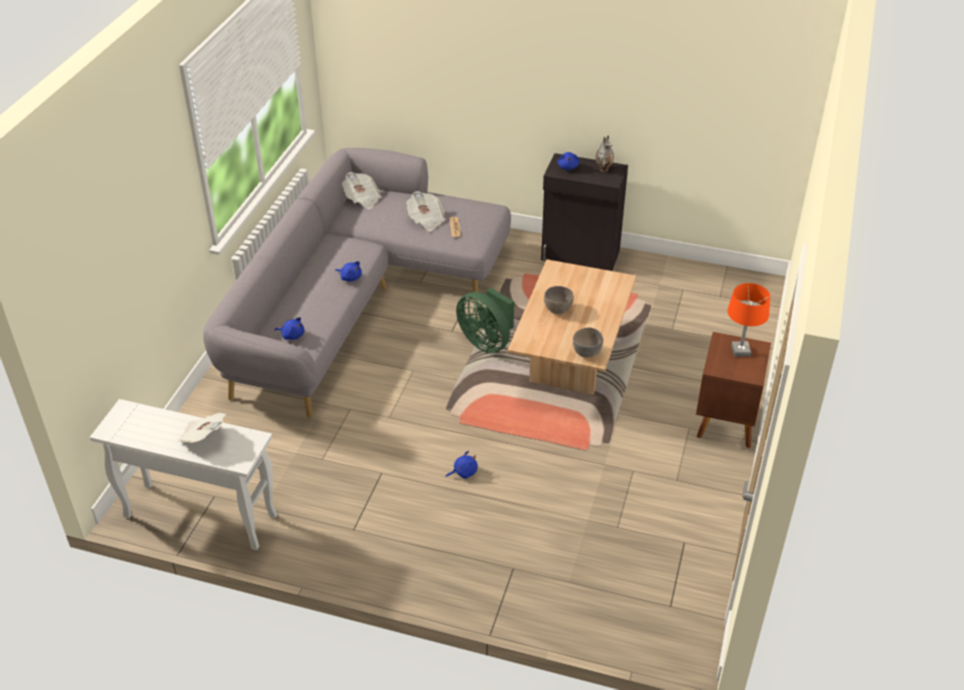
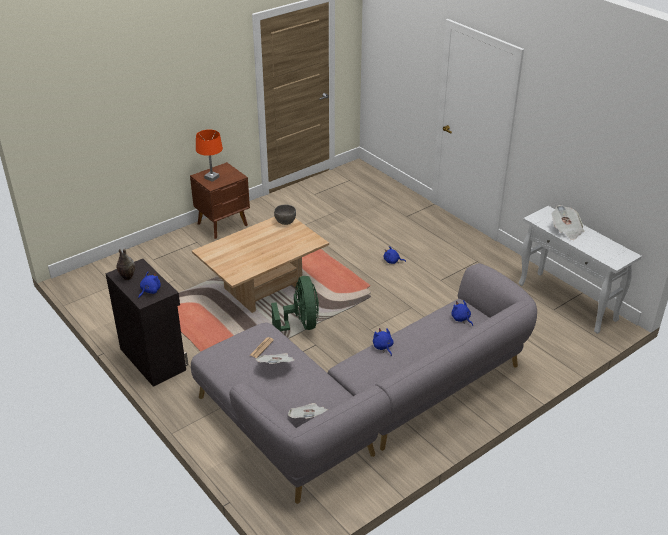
camera: 145 degrees left, 5 degrees down
(557, 310) = (270, 251): grey bowl -> none

